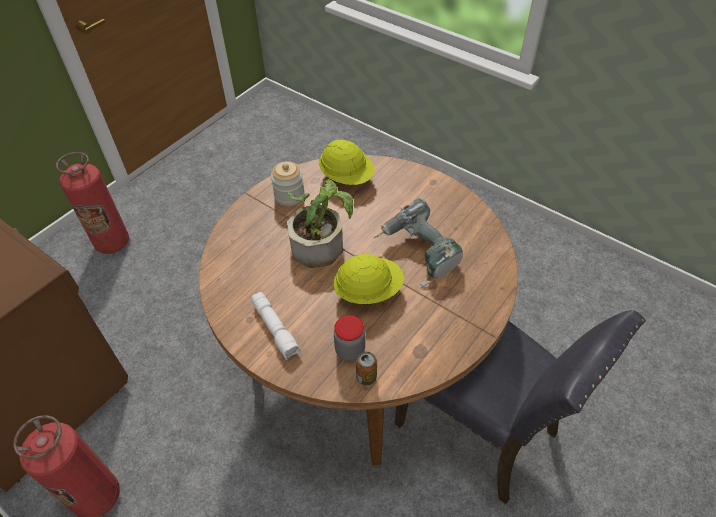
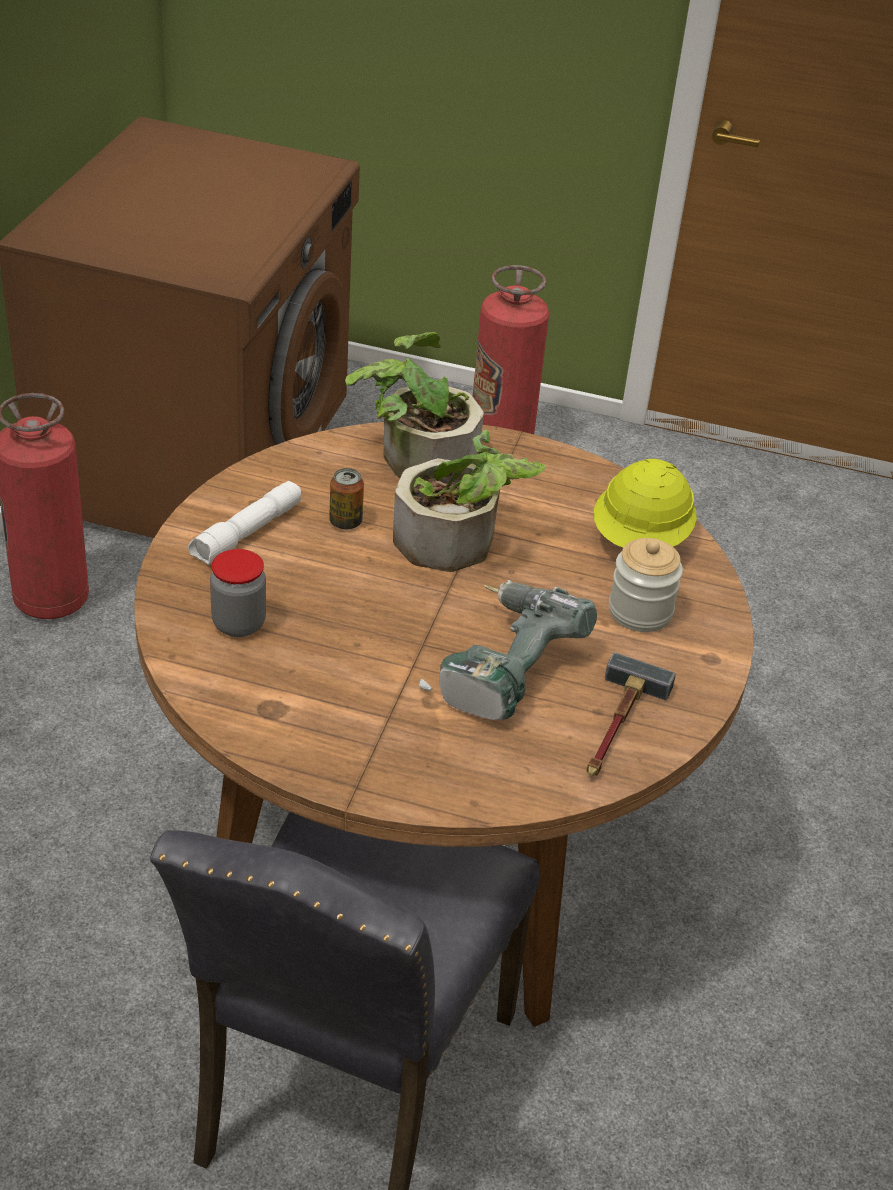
camera: 65 degrees right, 10 degrees down
(243, 238) = (416, 456): none -> potted plant
(289, 195) = (546, 481): jar -> jar (640, 612)
(366, 377) = (193, 653): can -> can (345, 522)
(368, 291) = (376, 621): yellow hard hat -> none
(467, 225) = (616, 728): none -> hammer

